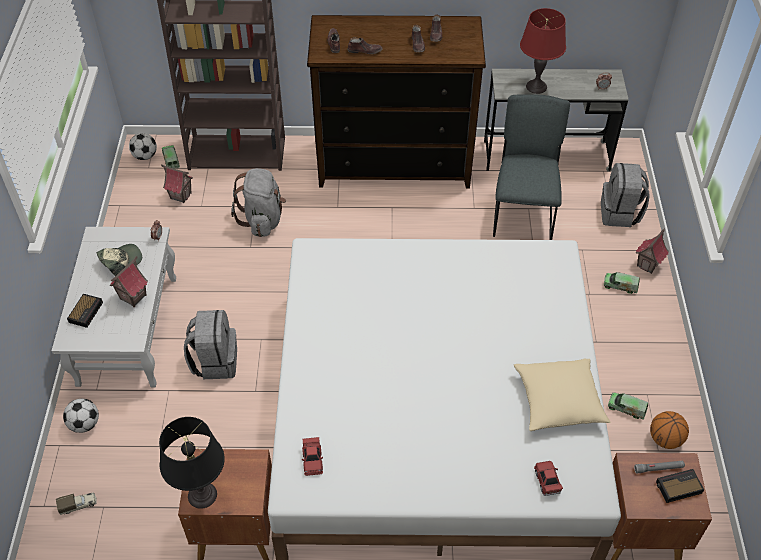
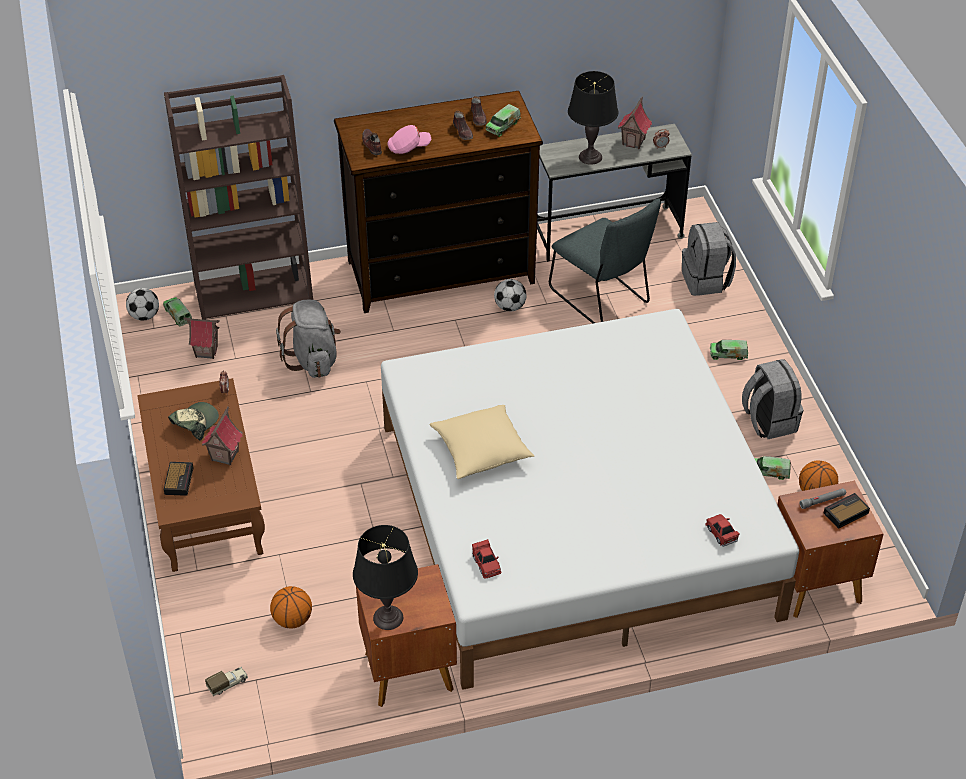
camera: 15 degrees left, 5 degrees down
(84, 424) = (199, 606): football -> football (509, 307)
(128, 329) = (206, 502): white coffee table -> brown coffee table
(156, 456) = (292, 620): none -> basketball
(215, 361) = (319, 515): grey backpack -> grey backpack (768, 421)
(365, 50) = (408, 147): brown shoe -> pink cap
(455, 45) = (503, 126): none -> toy truck
(523, 212) = (602, 298): grey chair -> grey chair turned 150 degrees clockwise
(536, 86) = (590, 157): red table lamp -> black table lamp
(558, 401) = (709, 462): beige pillow -> beige pillow (481, 450)
(648, 265) = (751, 328): toy house -> toy house (634, 142)

